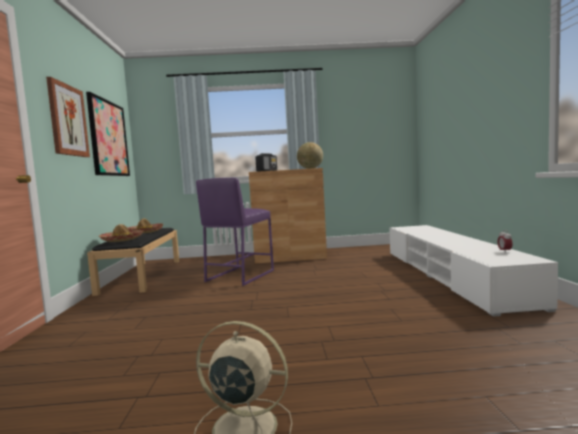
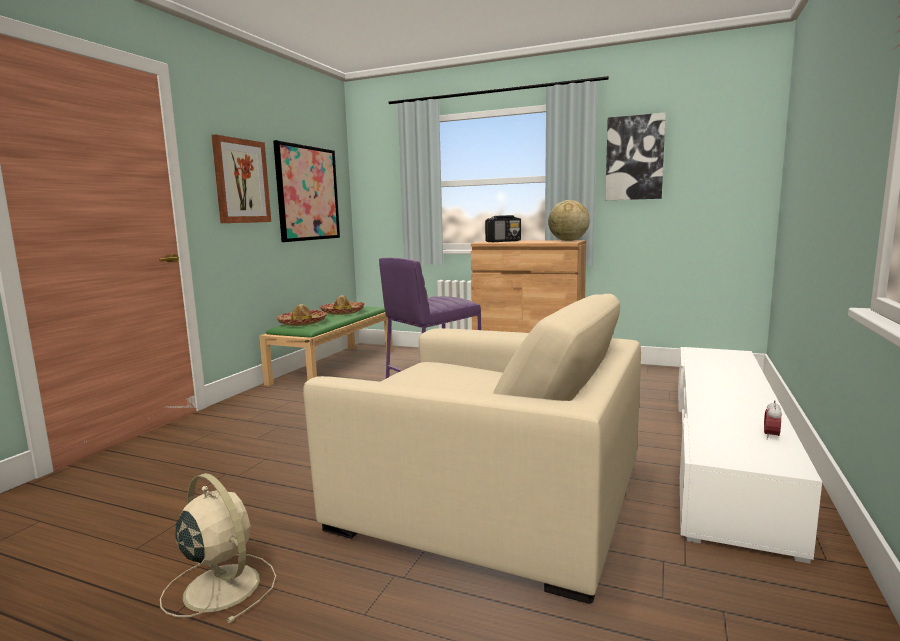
camera: 25 degrees right, 5 degrees up
(142, 275) = (334, 366): black bench -> green bench
(339, 118) = (634, 158): none -> picture
(363, 322) = (489, 497): none -> beige armchair

